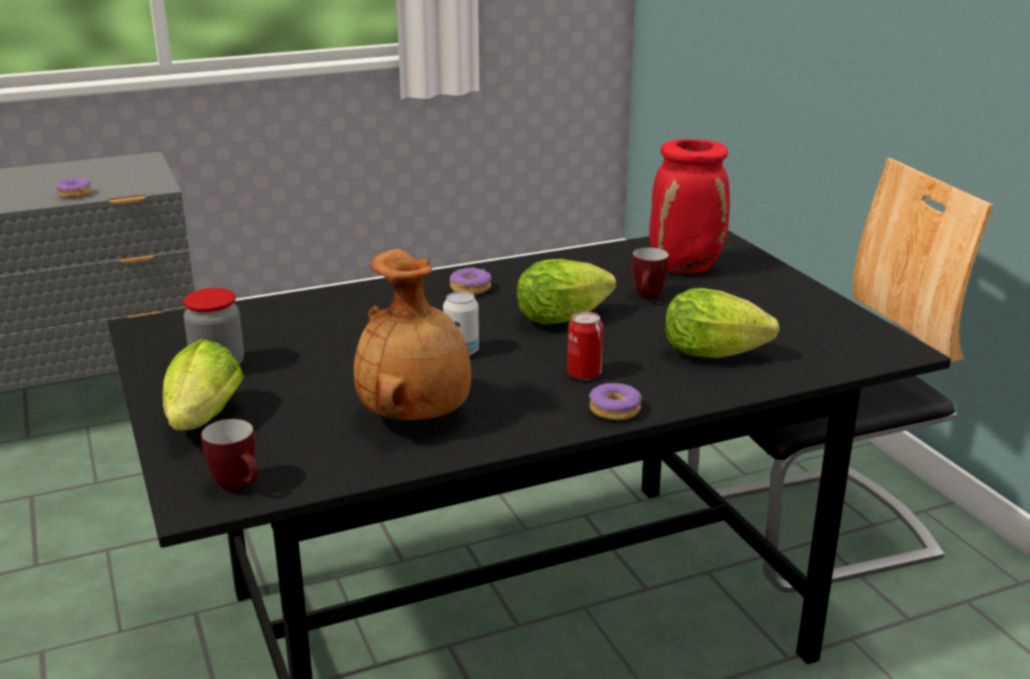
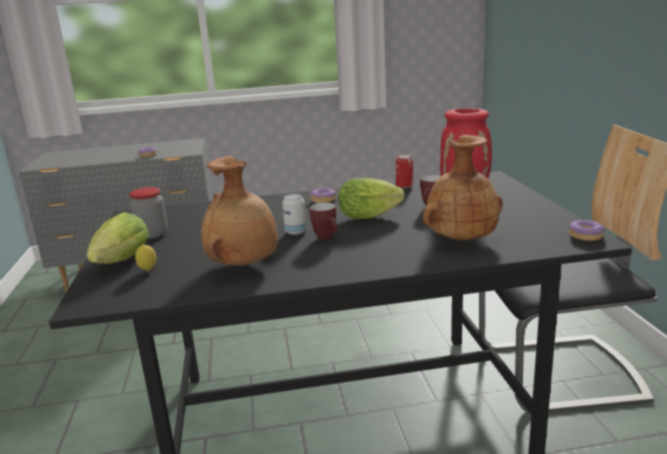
camera: 15 degrees right, 5 degrees down
(239, 487) = (113, 297): mug -> mug (327, 238)
(262, 435) = (148, 270): none -> lemon
(584, 374) = (364, 246): can -> can (404, 186)
(615, 410) = (371, 268): donut -> donut (586, 236)
(719, 354) = (461, 239): lettuce -> brown vase

